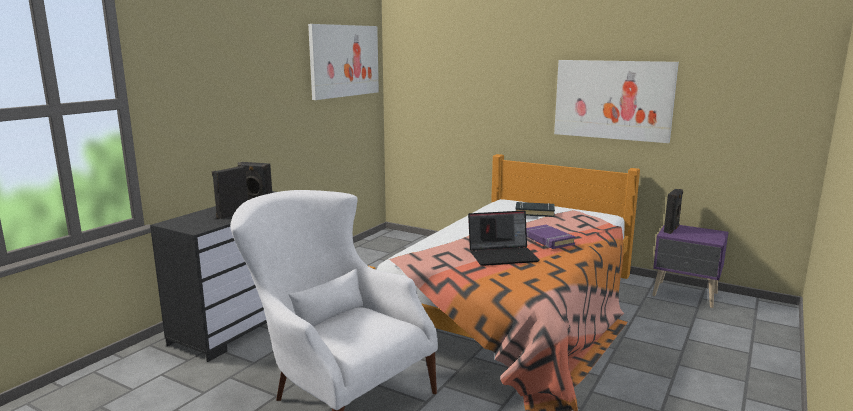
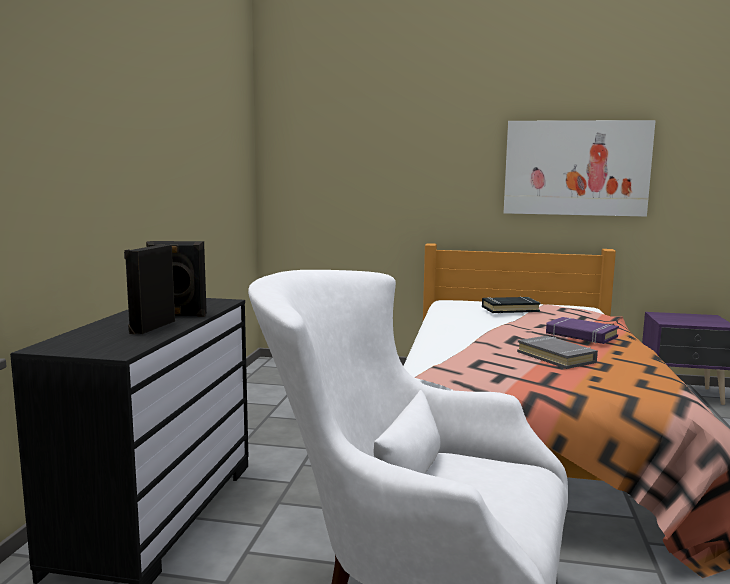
camera: 20 degrees left, 5 degrees down
(344, 61) = (222, 118): picture -> none
(503, 255) = (556, 357): laptop -> grey book
(672, 229) = (664, 317): black speaker -> none

